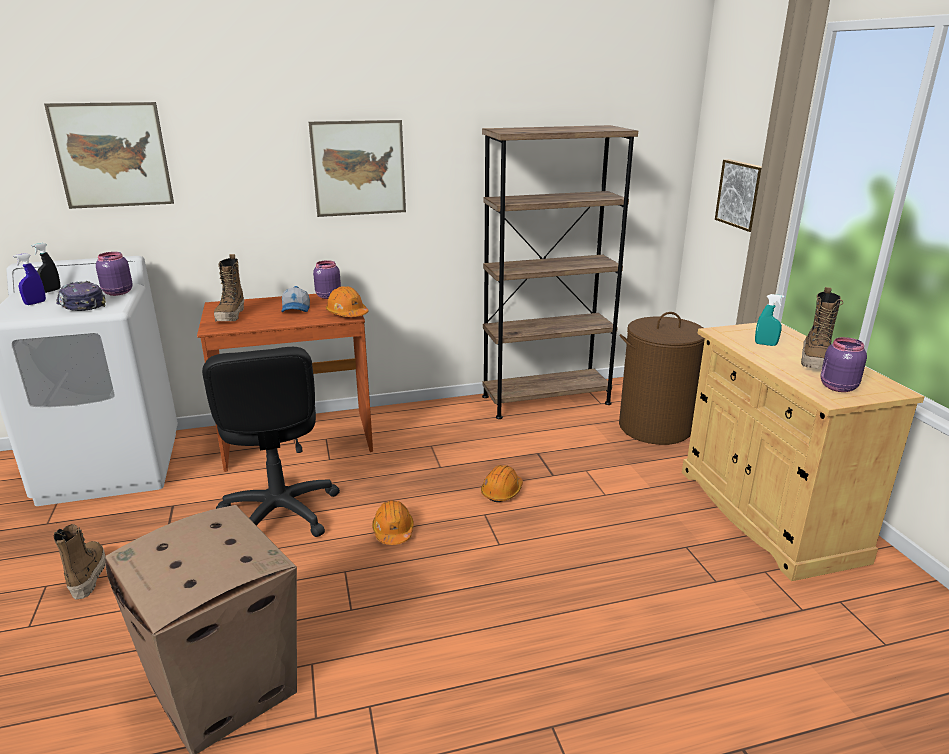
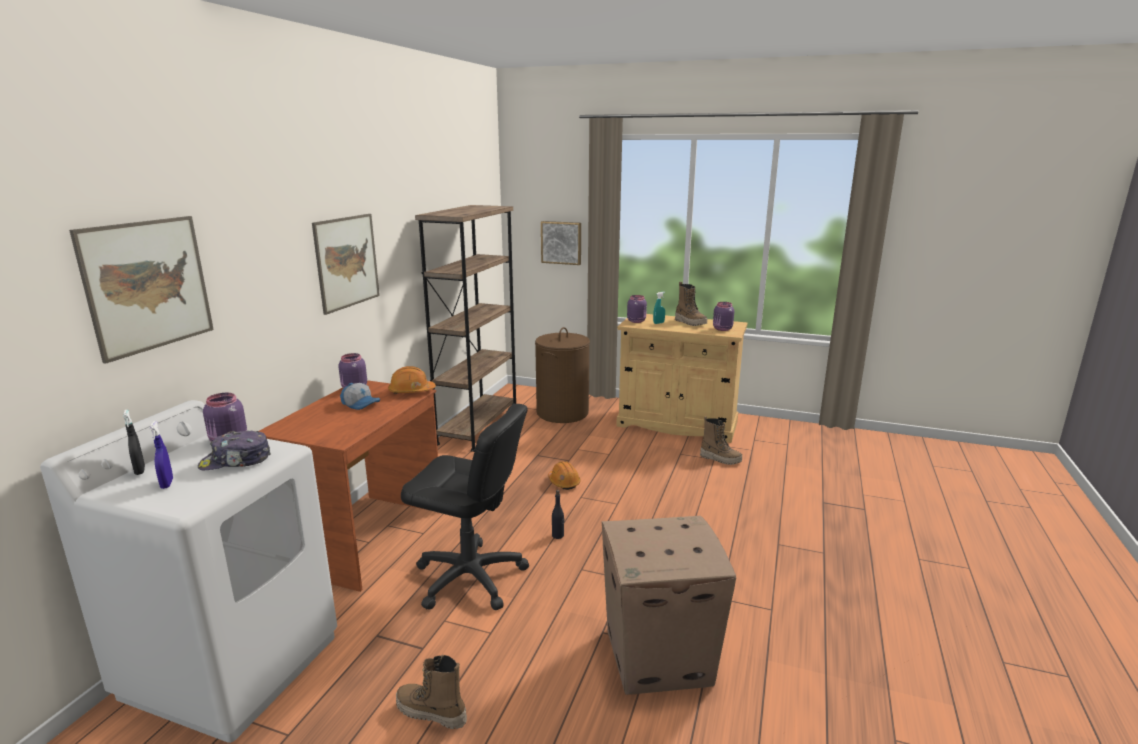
camera: 55 degrees left, 5 degrees down
(231, 316) = (323, 429): boot -> boot (720, 459)
(393, 531) = (558, 535): orange hard hat -> black bottle
(742, 331) = (636, 321): none -> purple jar

